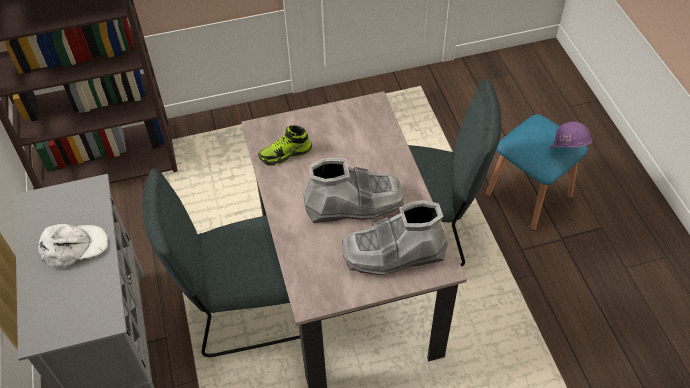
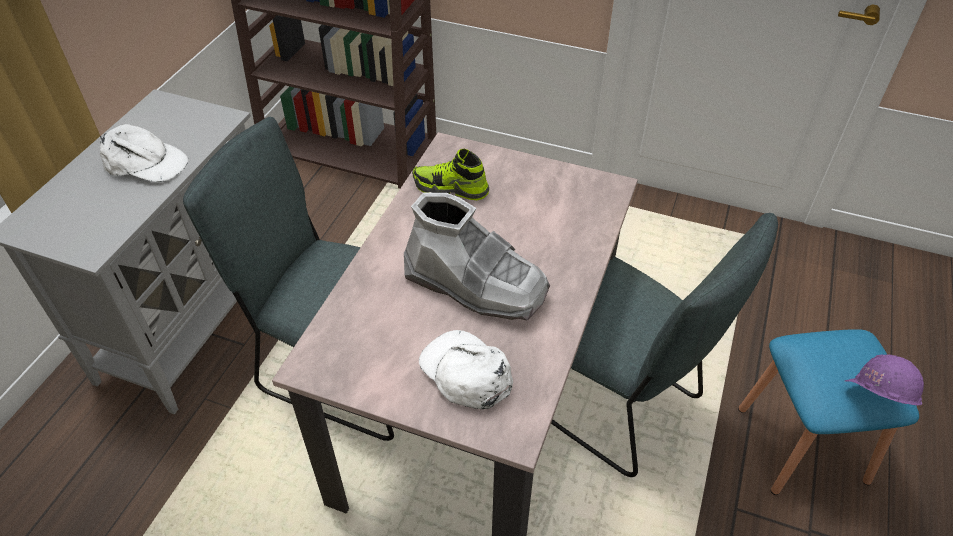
camera: 35 degrees right, 5 degrees down
(393, 253) = (466, 372): grey boot -> white cap

